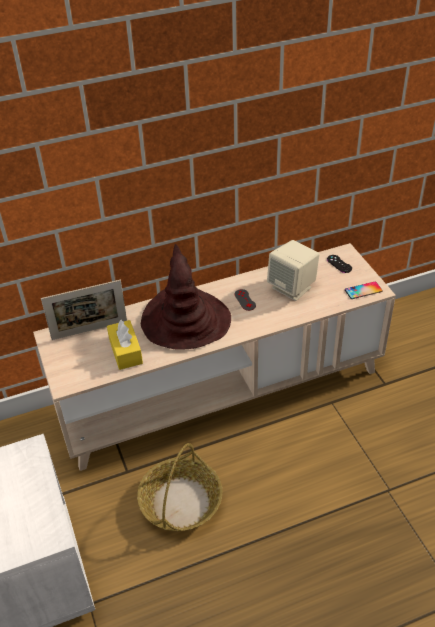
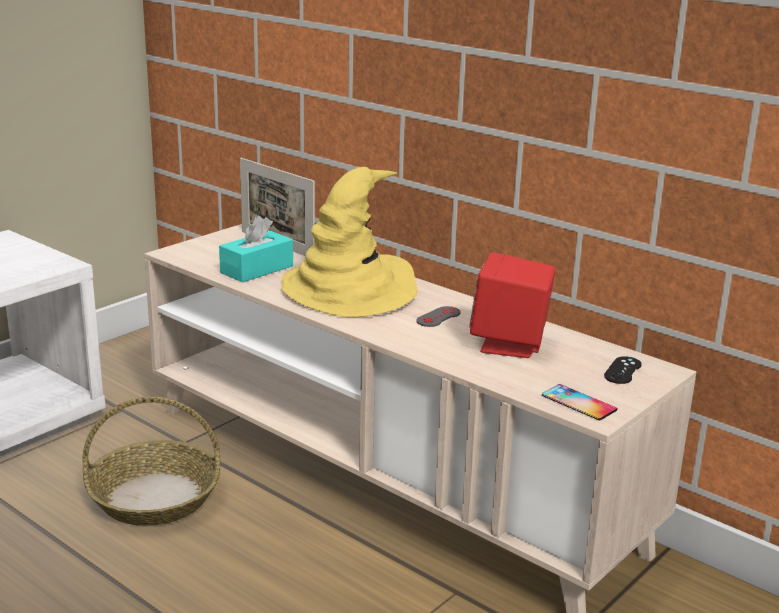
camera: 60 degrees right, 20 degrees down
(125, 351) = (257, 269): yellow tissue box -> turquoise tissue box
(185, 321) = (350, 289): brown hat -> yellow hat
(292, 287) = (510, 344): beige speaker -> red speaker

